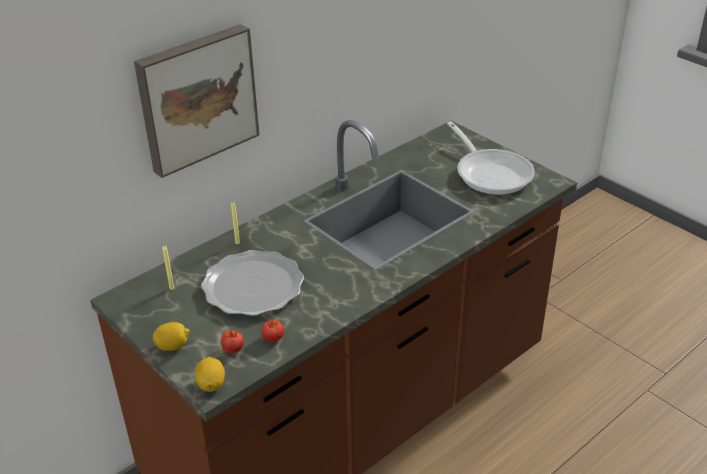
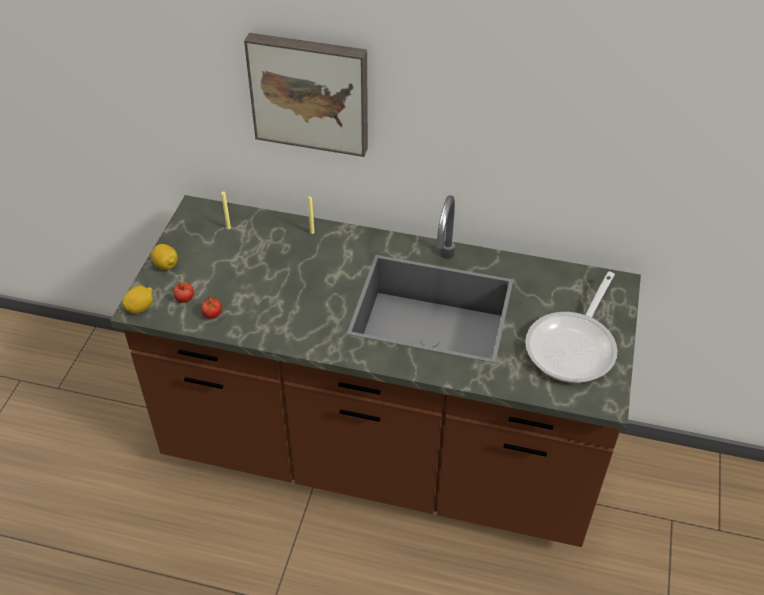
camera: 55 degrees right, 10 degrees up
(253, 287) = (264, 271): plate -> none

